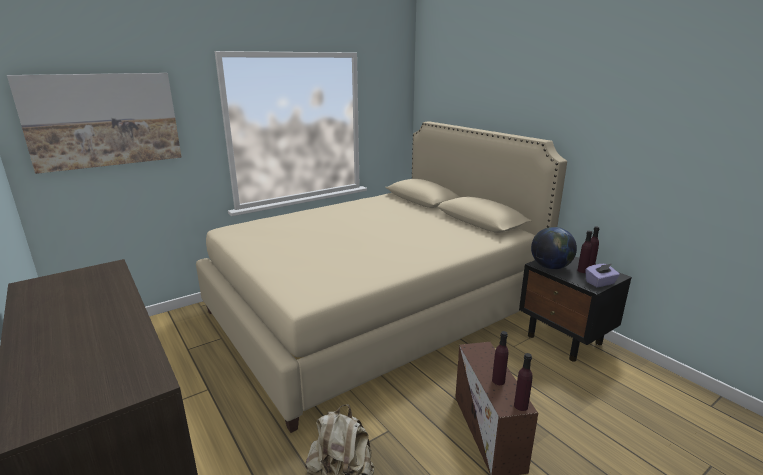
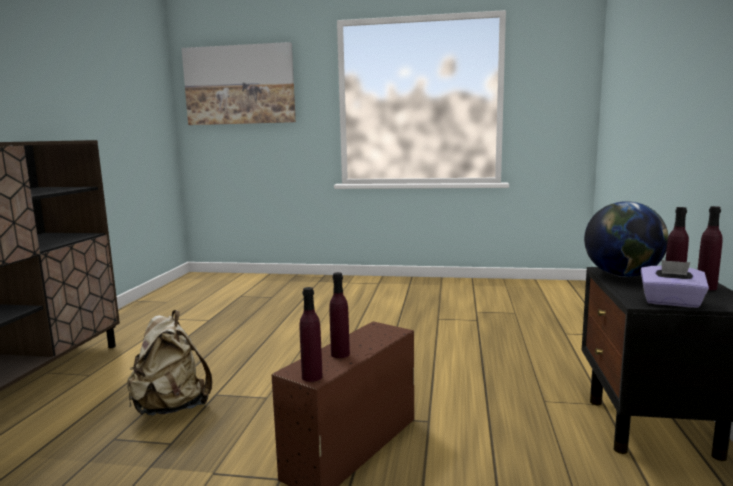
camera: 45 degrees right, 10 degrees down
(373, 311) = (427, 318): beige bed -> none

